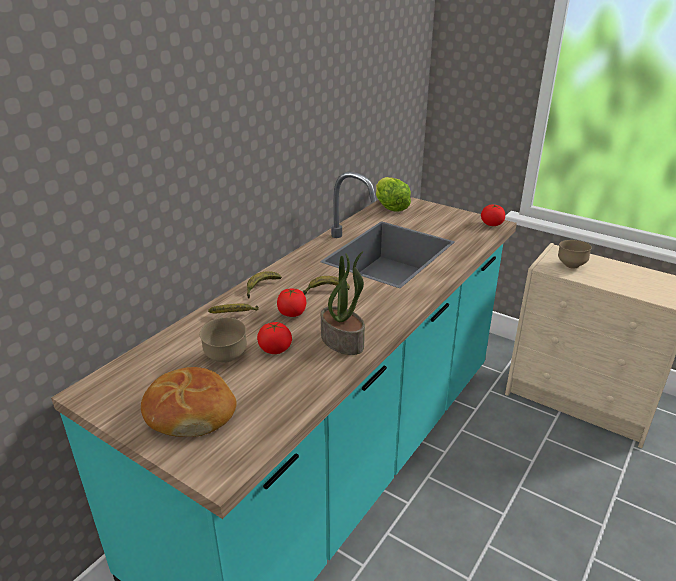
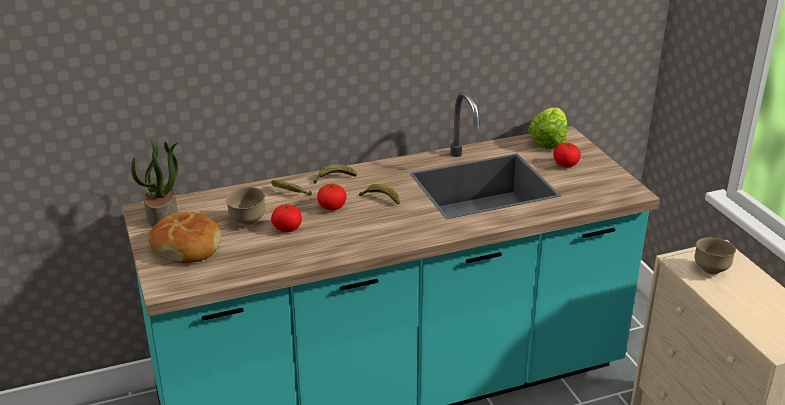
camera: 35 degrees right, 0 degrees up
(343, 341) = (343, 242): potted plant -> potted plant (163, 216)
(491, 224) = (628, 191): tomato -> tomato (565, 164)

